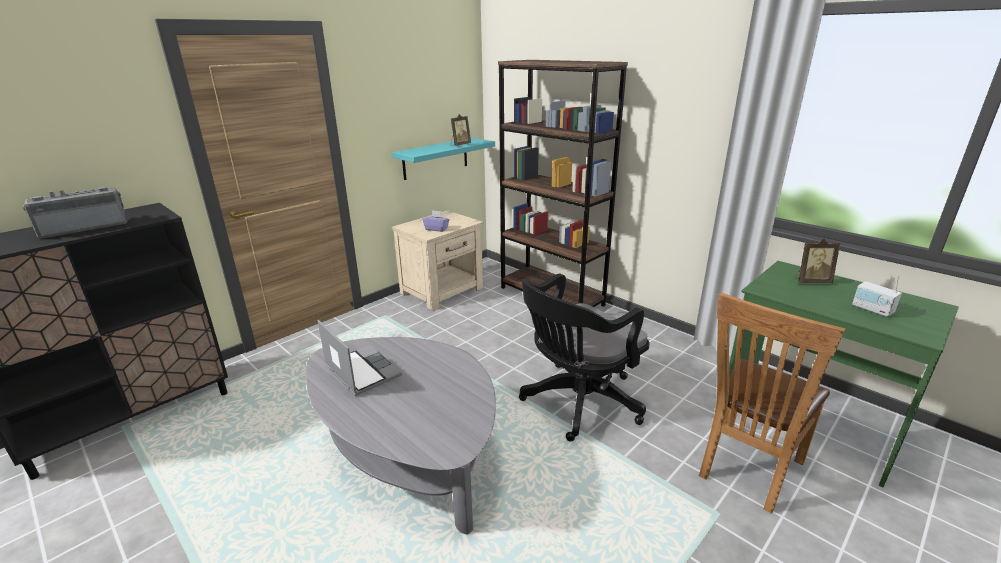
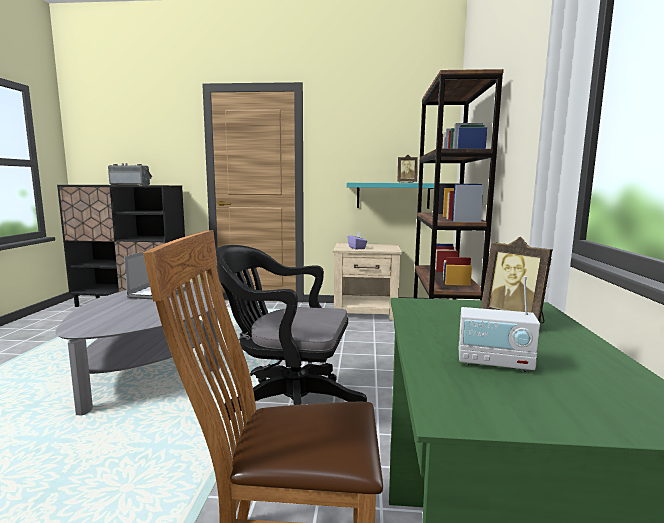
camera: 50 degrees right, 15 degrees down
(872, 310) = (494, 363): radio -> radio turned 90 degrees counterclockwise

